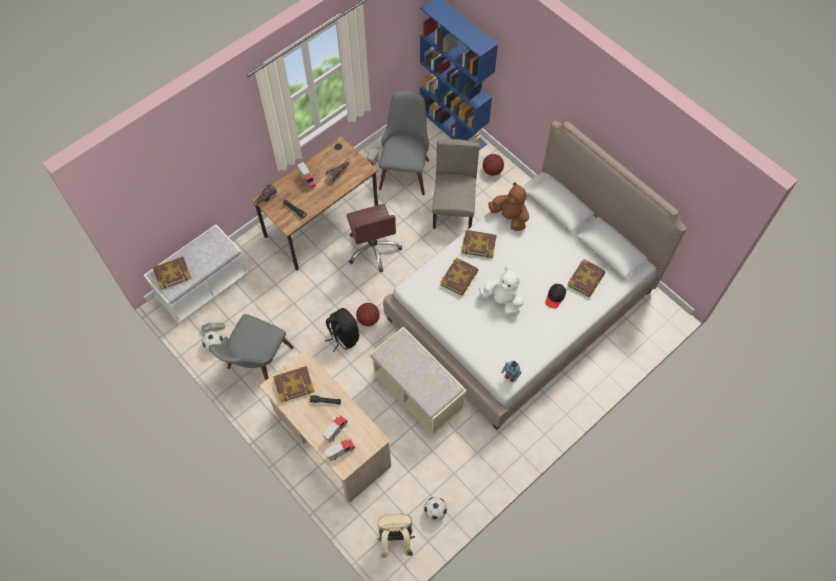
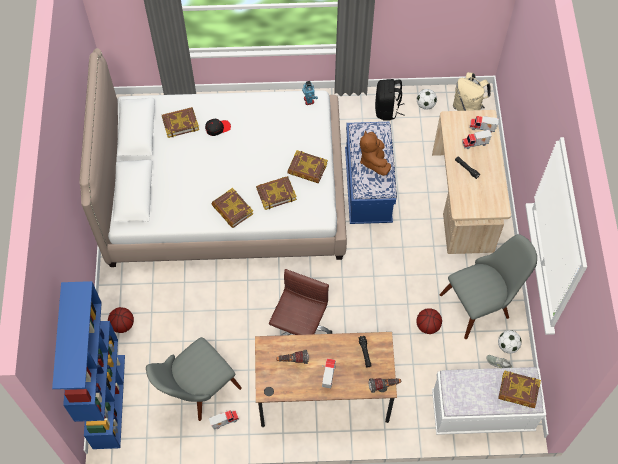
camera: 140 degrees left, 0 degrees up
(294, 384) = (482, 198): book -> book (307, 169)
(343, 337) = (391, 272): black backpack -> black backpack (387, 110)
(368, 319) = (358, 271): basketball -> basketball (428, 326)
(418, 392) = (367, 187): beige bench -> blue bench
(454, 210) = (195, 313): beige chair -> none
(502, 301) = (260, 154): white plush toy -> none
(509, 217) = (183, 214): brown plush toy -> brown plush toy (373, 160)

